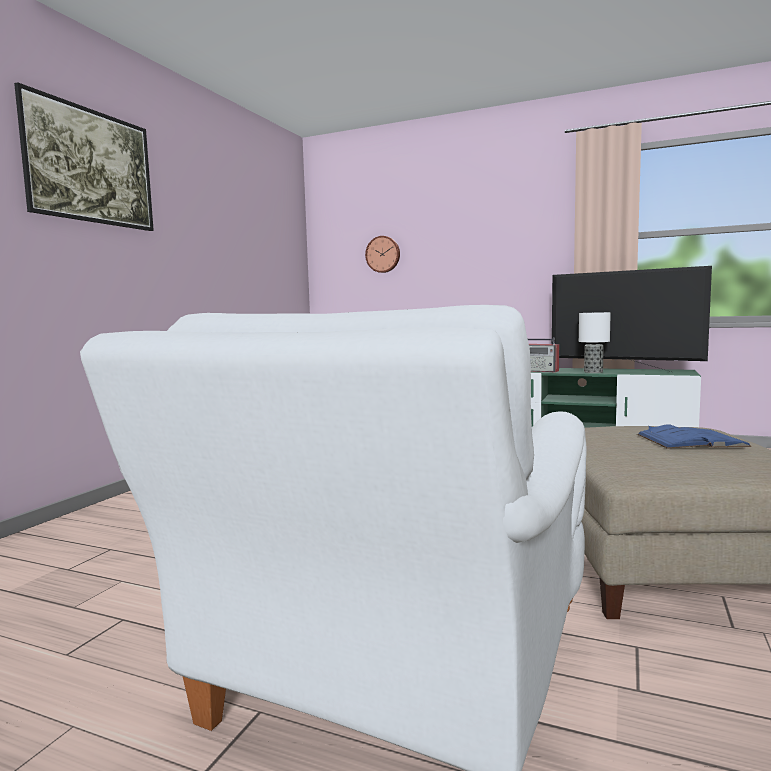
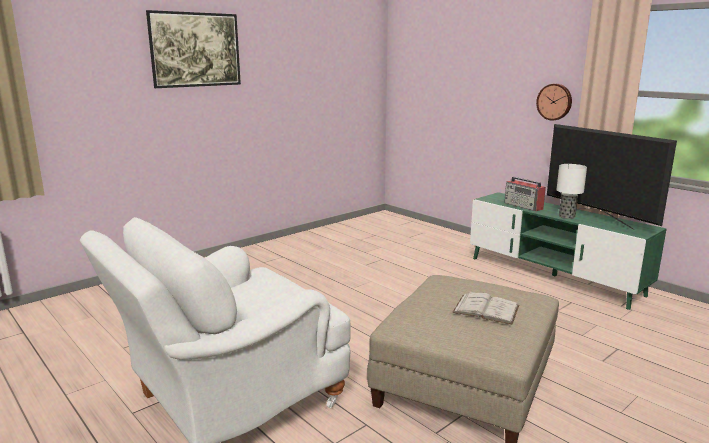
camera: 25 degrees right, 10 degrees up
(383, 254) = (438, 83): wall clock -> wall clock (554, 102)
(691, 440) = (486, 309): blue book -> white book

